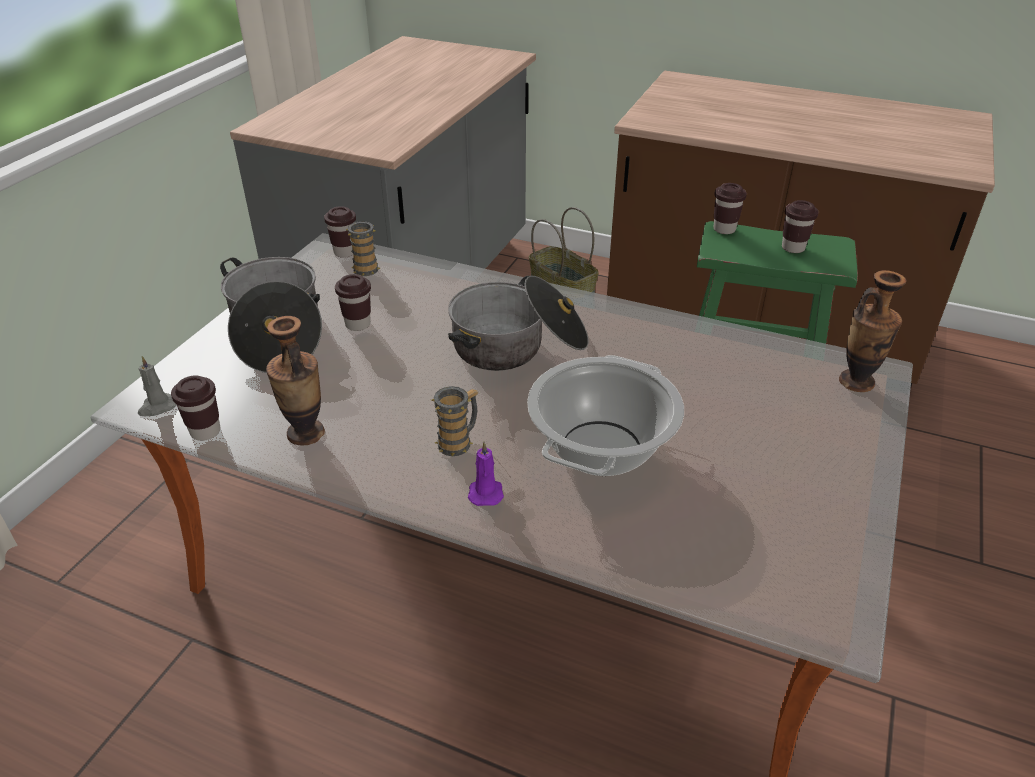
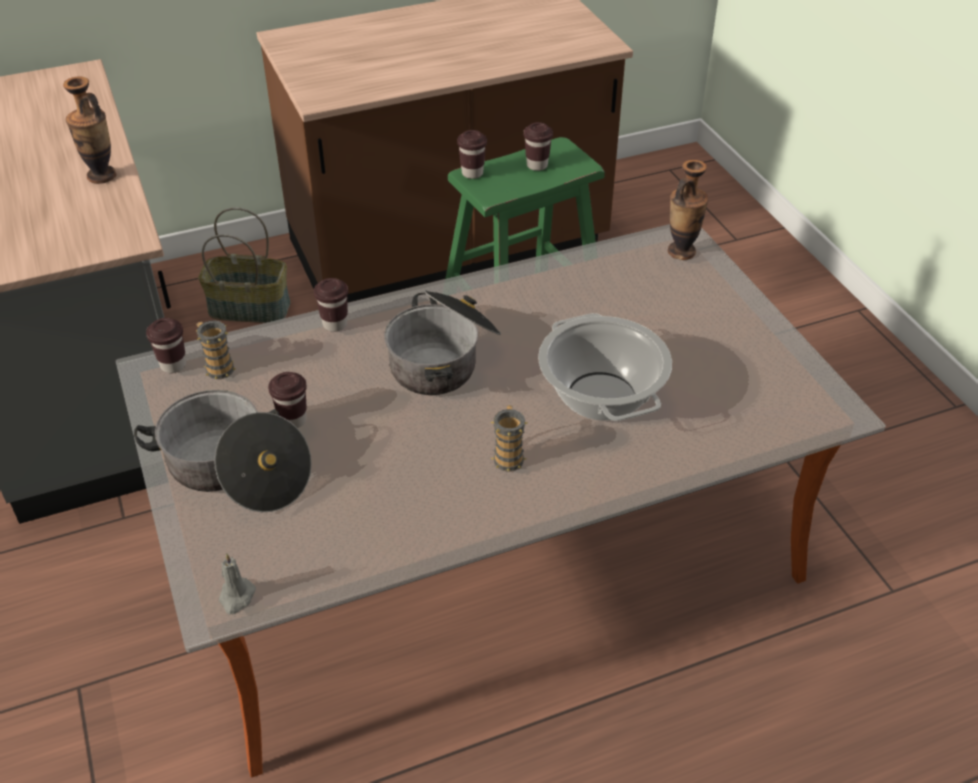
camera: 45 degrees left, 5 degrees up
(205, 431) = (312, 584): brown cup -> brown cup (335, 324)
(305, 433) = (393, 528): vase -> vase (101, 176)
(485, 492) = (574, 476): purple candle -> none

